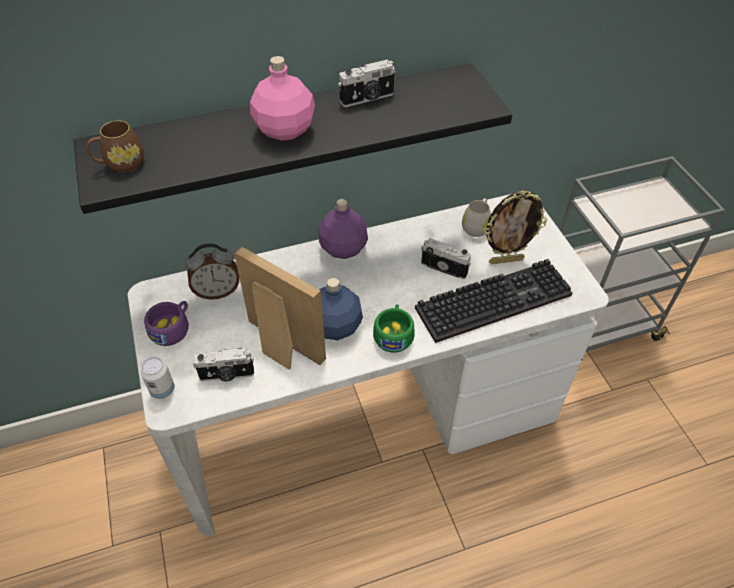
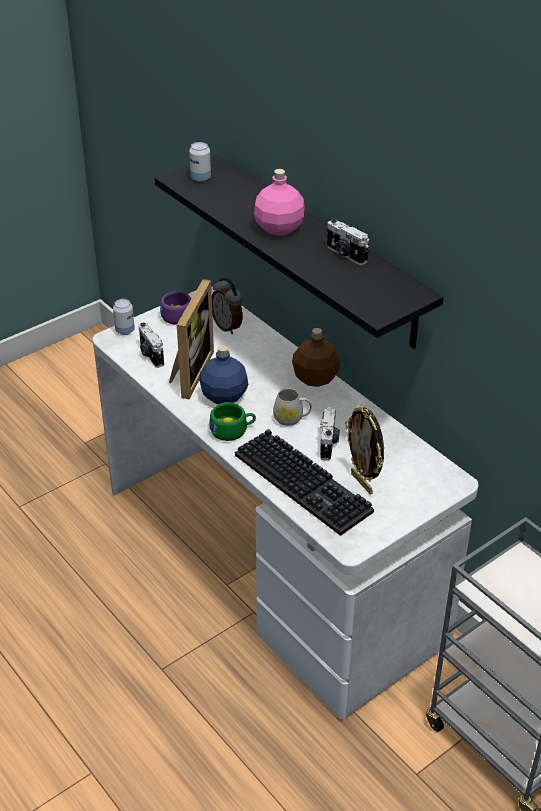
camera: 70 degrees right, 10 degrees down
(120, 164) = (200, 178): brown mug -> can
(342, 248) = (315, 378): purple bottle -> brown bottle
(476, 226) = (397, 455): white mug -> white mug (292, 418)

